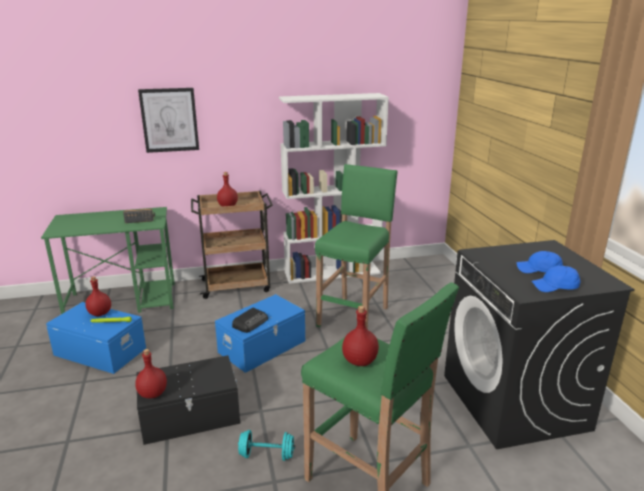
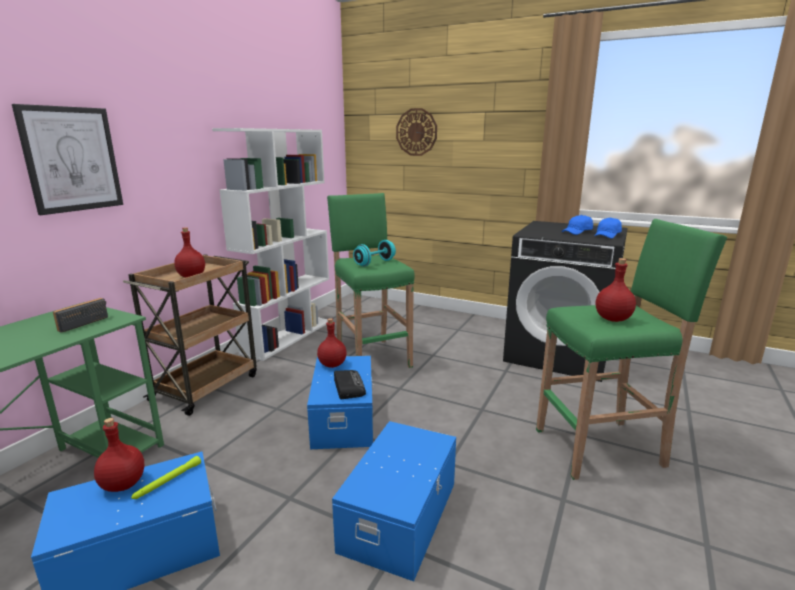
camera: 50 degrees left, 5 degrees down
(153, 393) = (400, 499): red bottle -> red bottle (332, 364)
(191, 416) = (401, 516): black storage box -> blue storage box
(267, 455) = (520, 487): turquoise dumbbell -> turquoise dumbbell (374, 263)
(502, 103) = (416, 132): none -> wall clock

